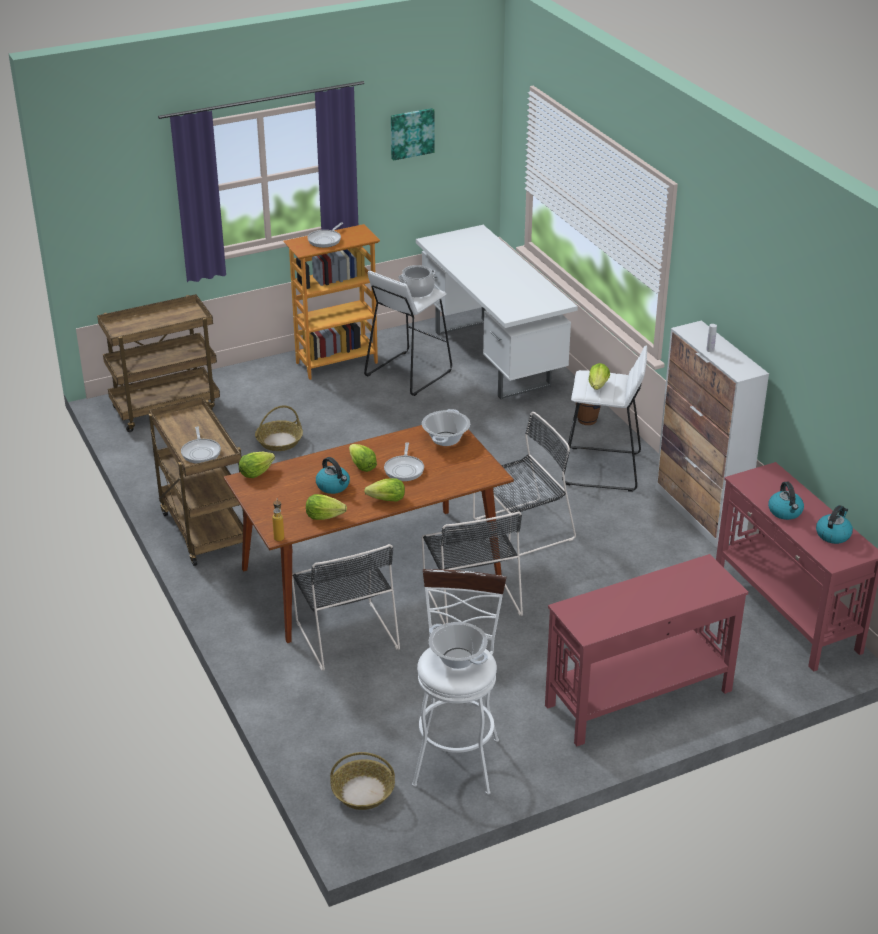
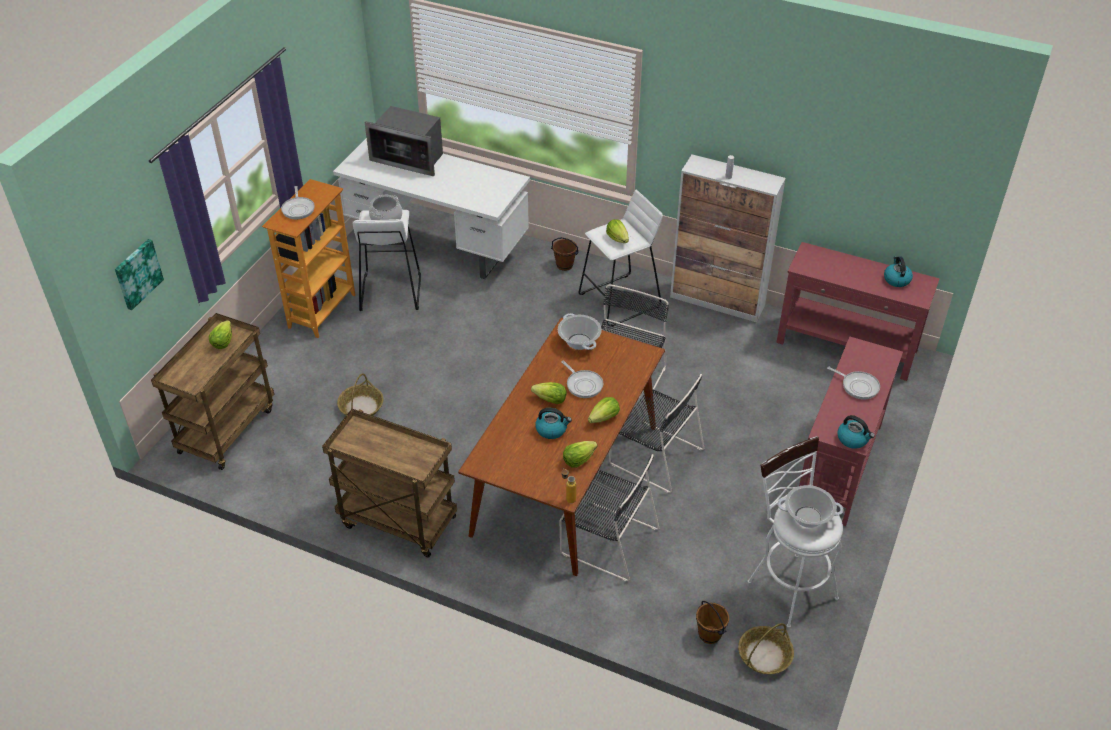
camera: 40 degrees left, 10 degrees up
(201, 452) = (410, 460): frying pan -> frying pan (858, 386)
(256, 473) = (479, 453): lettuce -> lettuce (223, 342)
(337, 748) = (709, 635): none -> brown bucket
(411, 133) = (314, 78): picture -> picture (137, 273)
(491, 253) = (410, 158): none -> microwave
(785, 512) = (852, 278): kettle -> kettle (853, 439)

